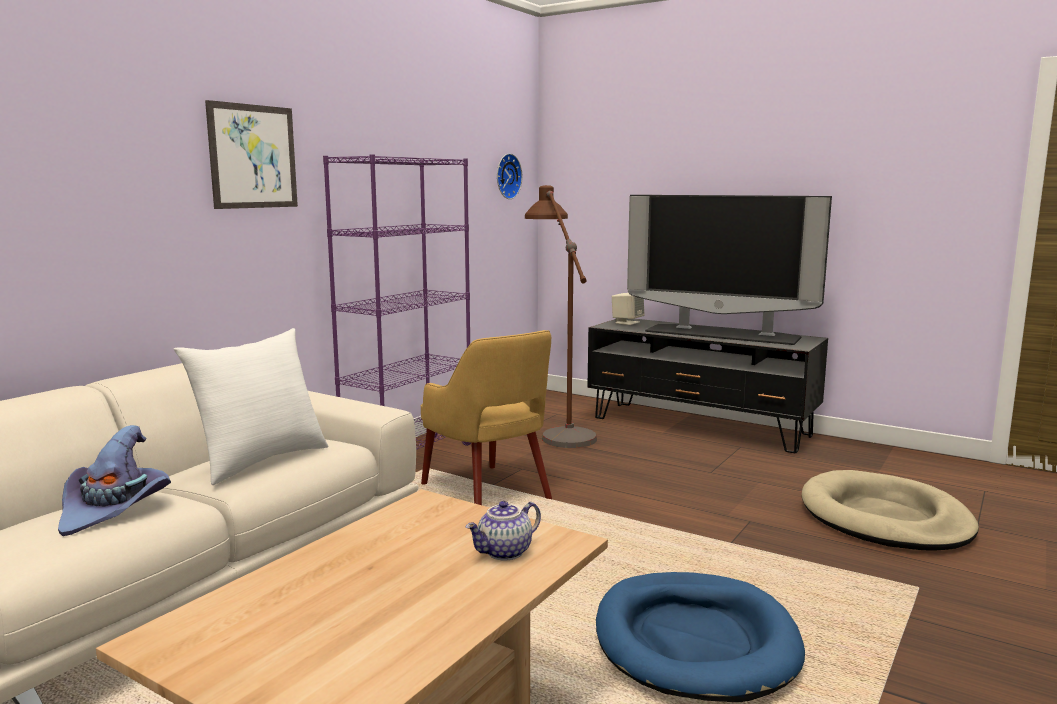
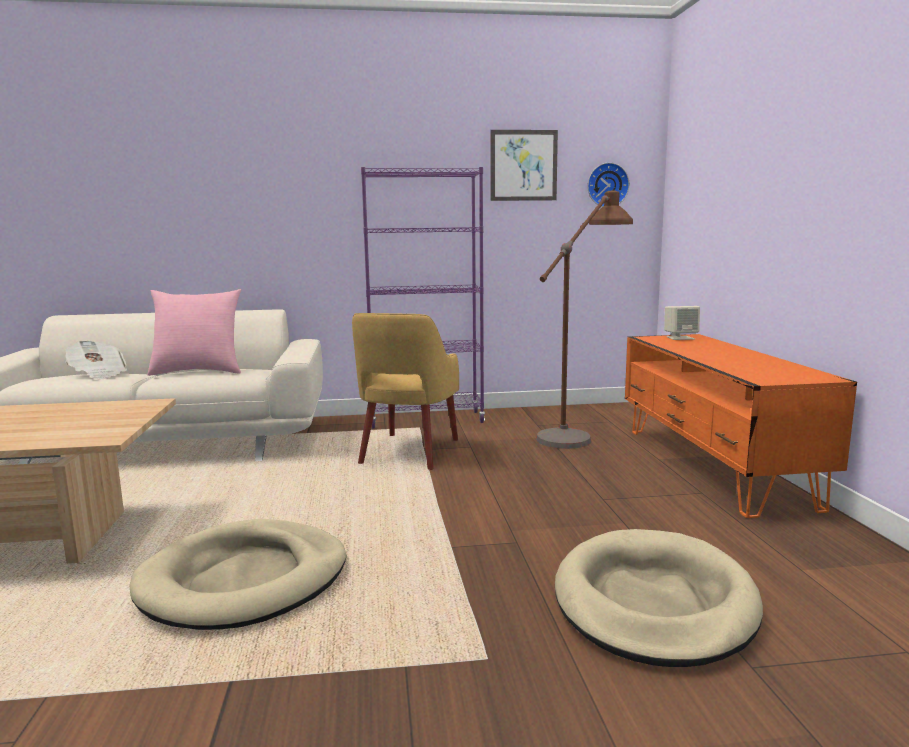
camera: 50 degrees right, 0 degrees up
(115, 509) = (98, 374): purple hat -> newspaper
(253, 156) = (305, 175): picture -> picture (523, 165)
(260, 461) = (198, 371): white pillow -> pink pillow
(505, 553) = (75, 431): teapot -> none
(695, 641) = (245, 580): blue dog bed -> beige dog bed
(700, 427) = (712, 466): black tv stand -> orange tv stand
(722, 334) = (732, 358): television -> none

